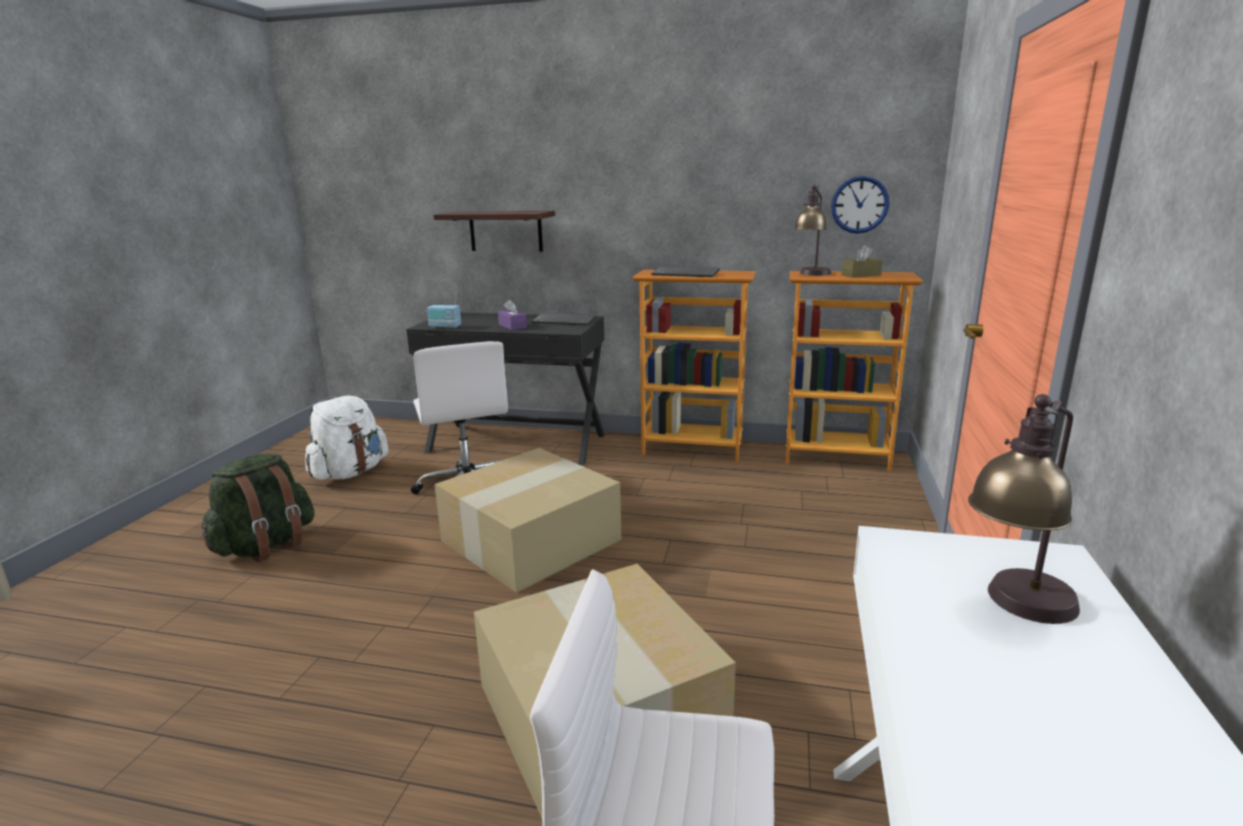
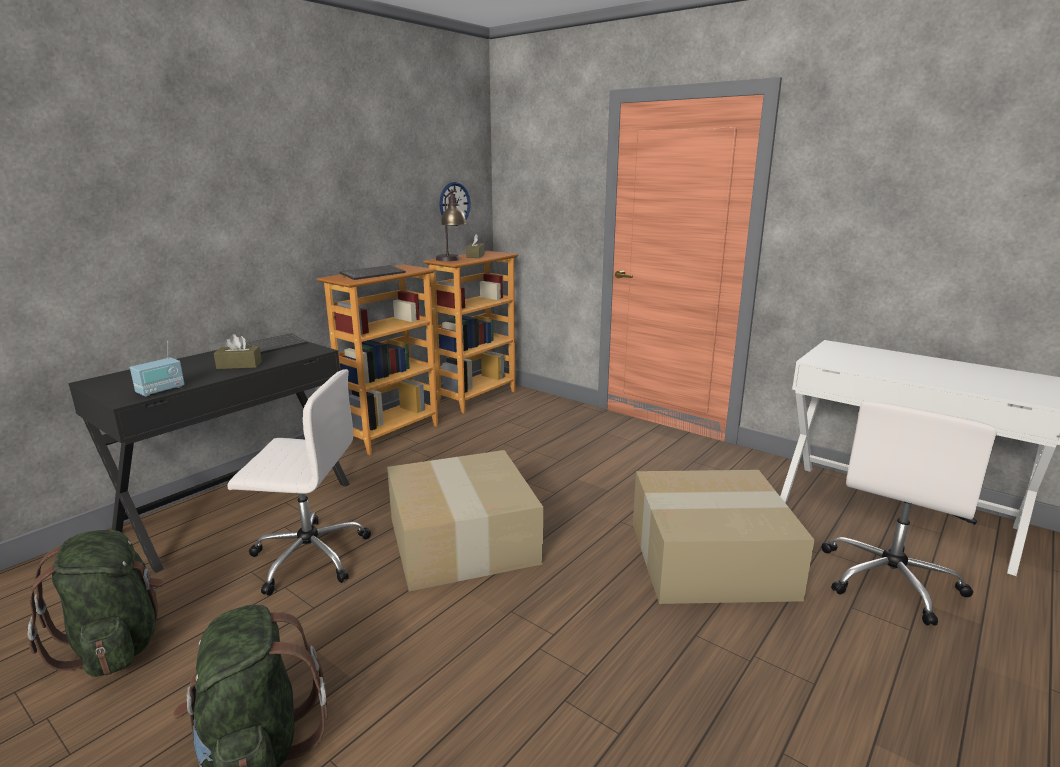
camera: 65 degrees left, 0 degrees up
(350, 472) = (116, 645): white backpack -> green backpack
(505, 231) = (145, 256): shelf -> none
(512, 326) = (239, 365): purple tissue box -> brown tissue box
(1015, 610) = (877, 359): table lamp -> none

